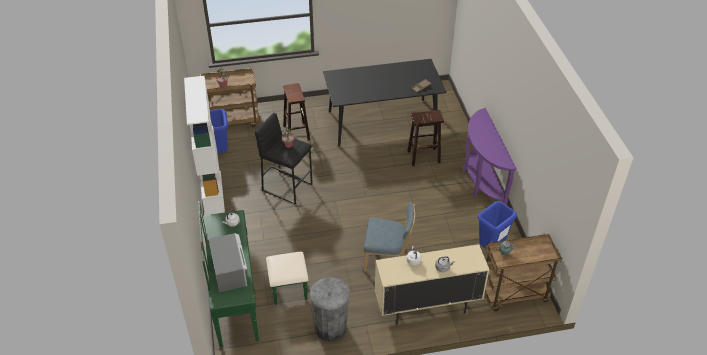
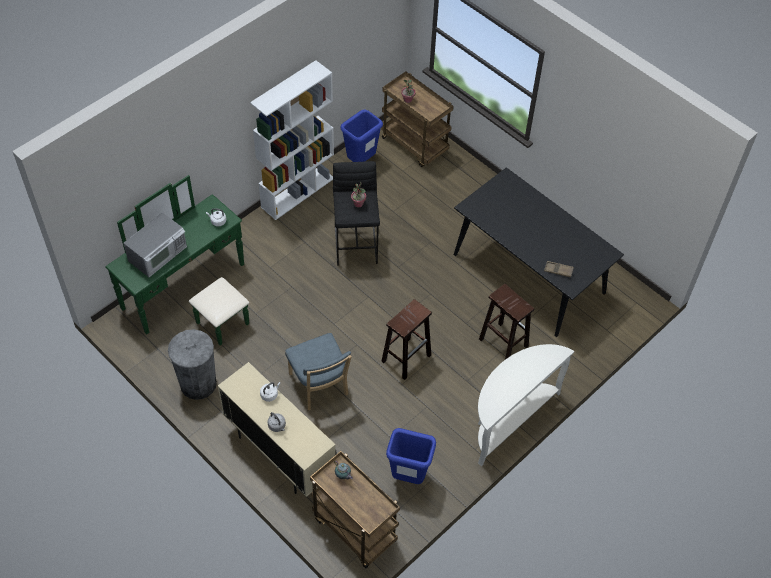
camera: 55 degrees right, 10 degrees up
(296, 132) = (444, 206): brown stool -> brown stool (406, 357)
(481, 181) = (509, 419): purple console table -> white console table

